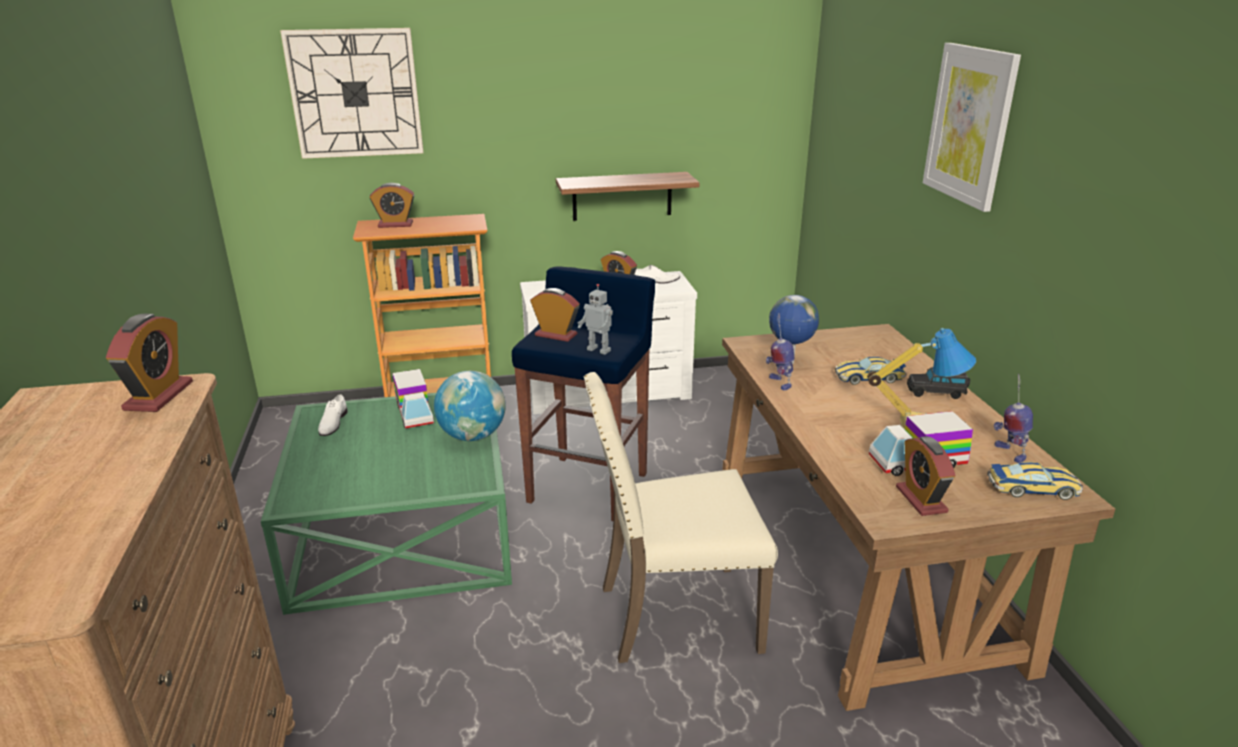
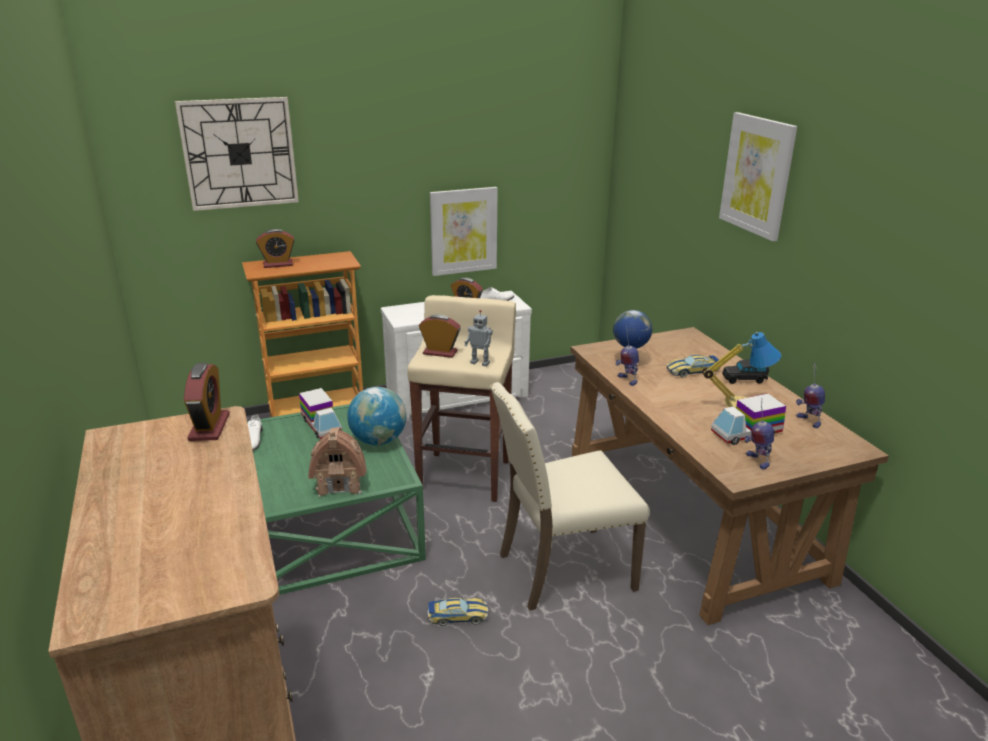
camera: 10 degrees left, 0 degrees up
(409, 482) = (340, 483): none -> toy house
(589, 487) = (465, 475): blue stool -> beige stool
(622, 196) = (463, 231): shelf -> picture
(921, 499) = (757, 460): alarm clock -> toy robot
(1032, 488) = (830, 445): toy car -> toy car (458, 616)

